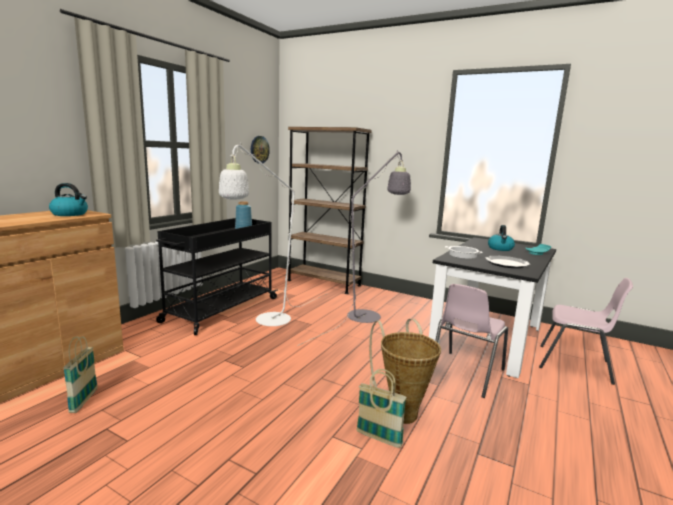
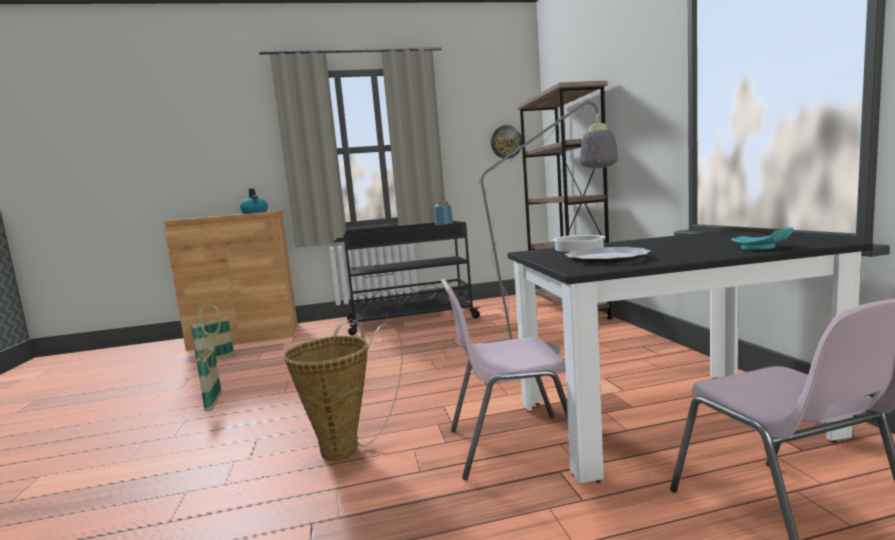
camera: 50 degrees right, 5 degrees down
(267, 322) = (423, 336): white floor lamp -> none
(378, 438) = (277, 458): basket -> basket (213, 402)
(500, 248) = (703, 242): kettle -> none

